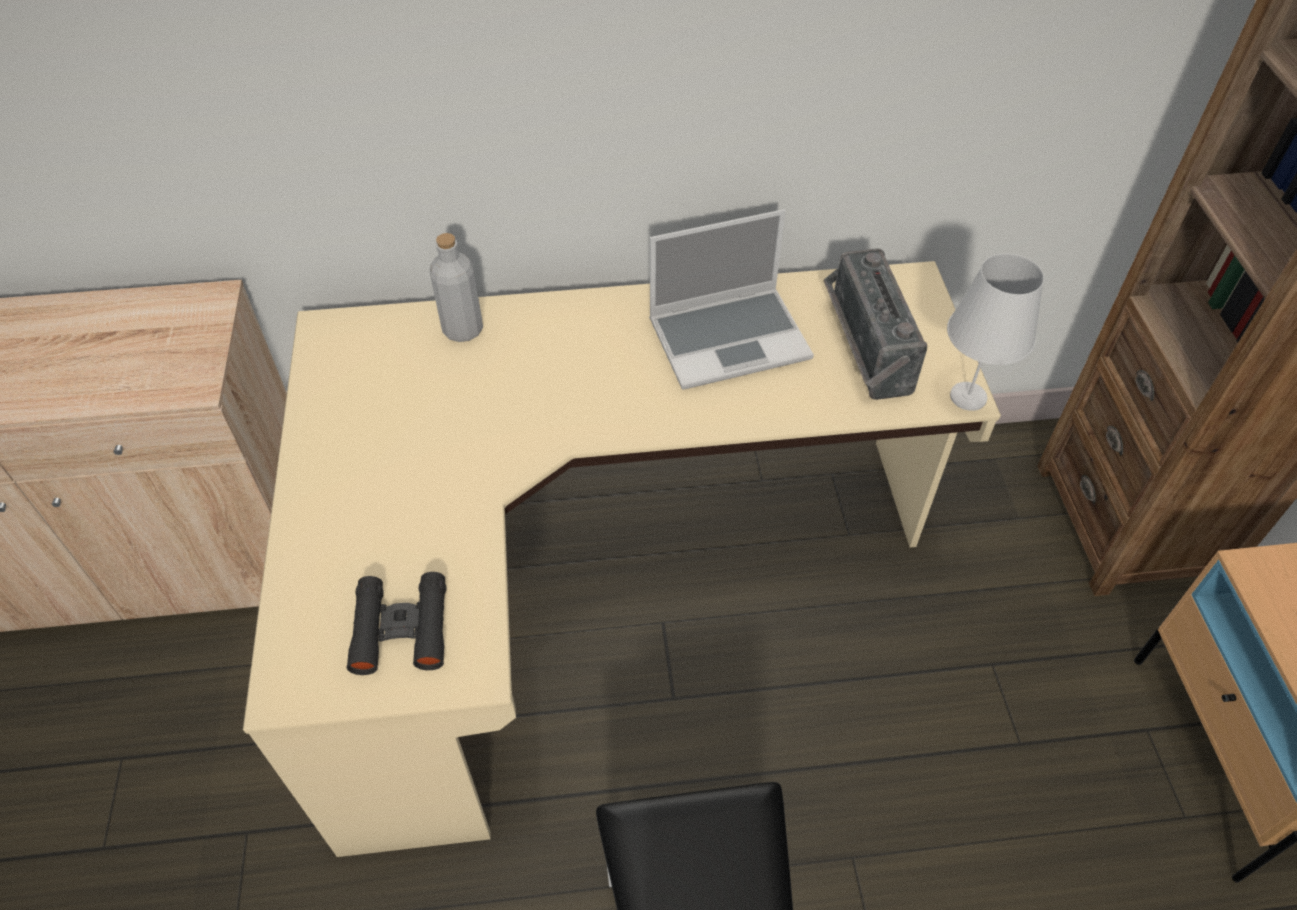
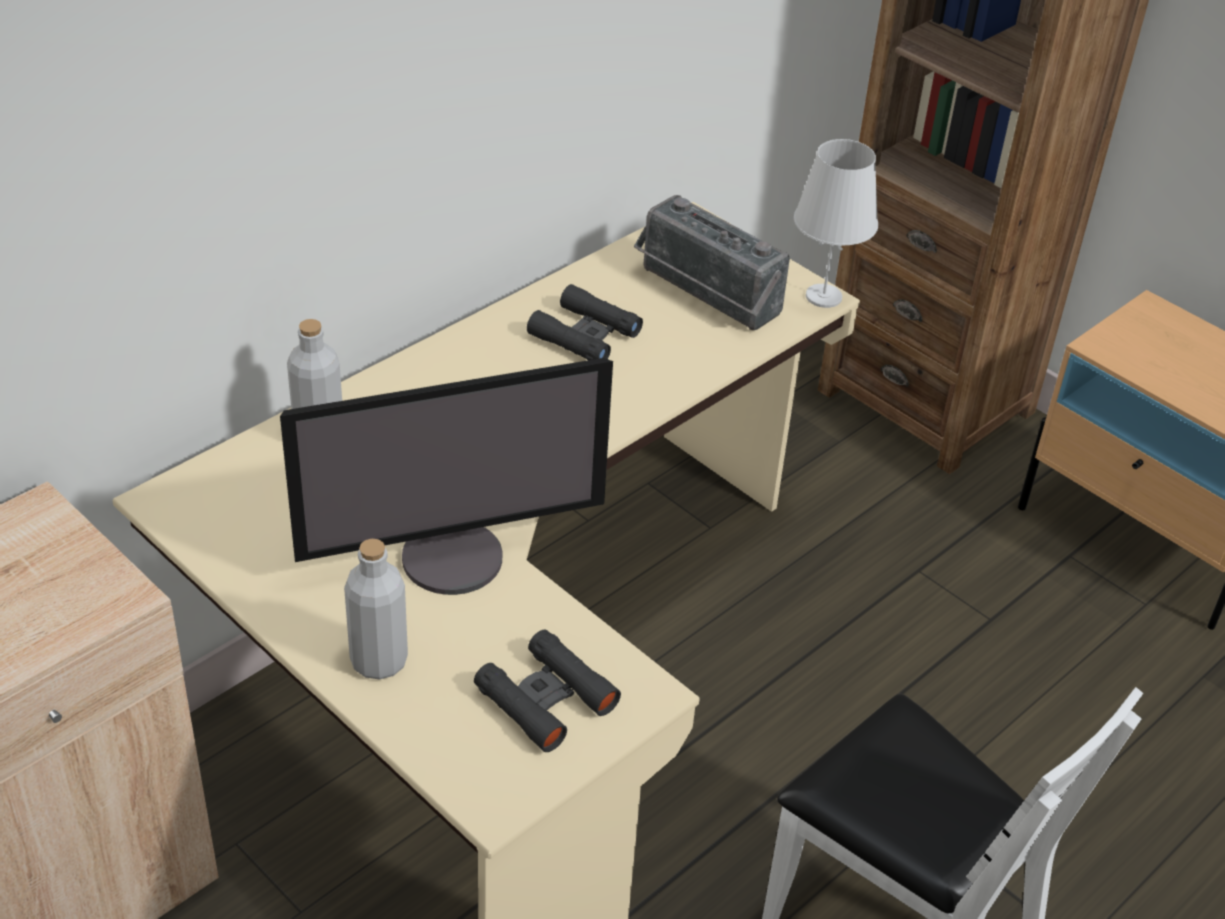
camera: 40 degrees left, 10 degrees down
(327, 527) = (379, 661): none -> grey bottle
(456, 472) = (453, 556): none -> monitor
(730, 338) = (585, 335): laptop -> black binoculars

